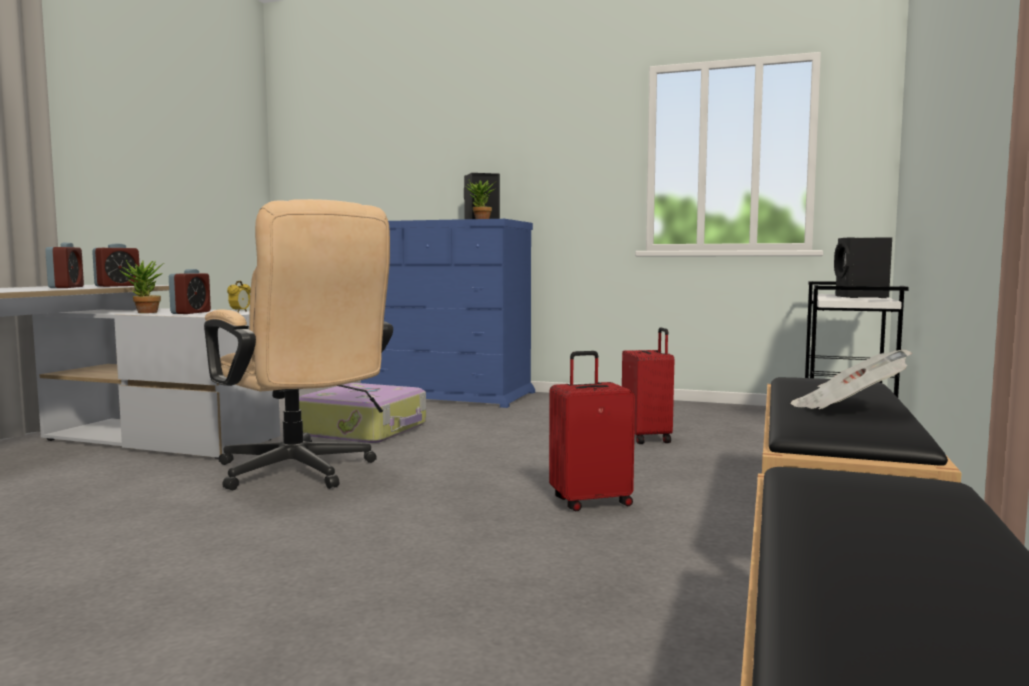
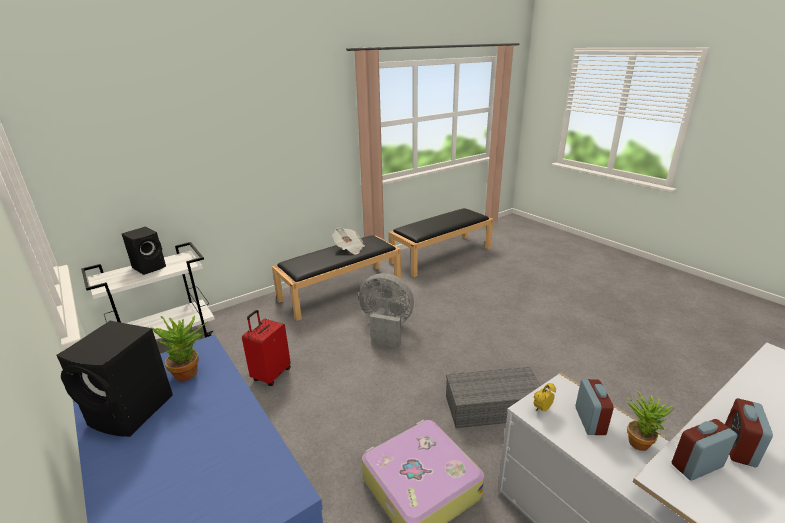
camera: 145 degrees left, 20 degrees up
(191, 312) = (589, 421): alarm clock -> alarm clock turned 135 degrees clockwise
(301, 473) = (493, 406): beige office chair -> grey storage box
(590, 501) = (386, 328): red suitcase -> grey fan

